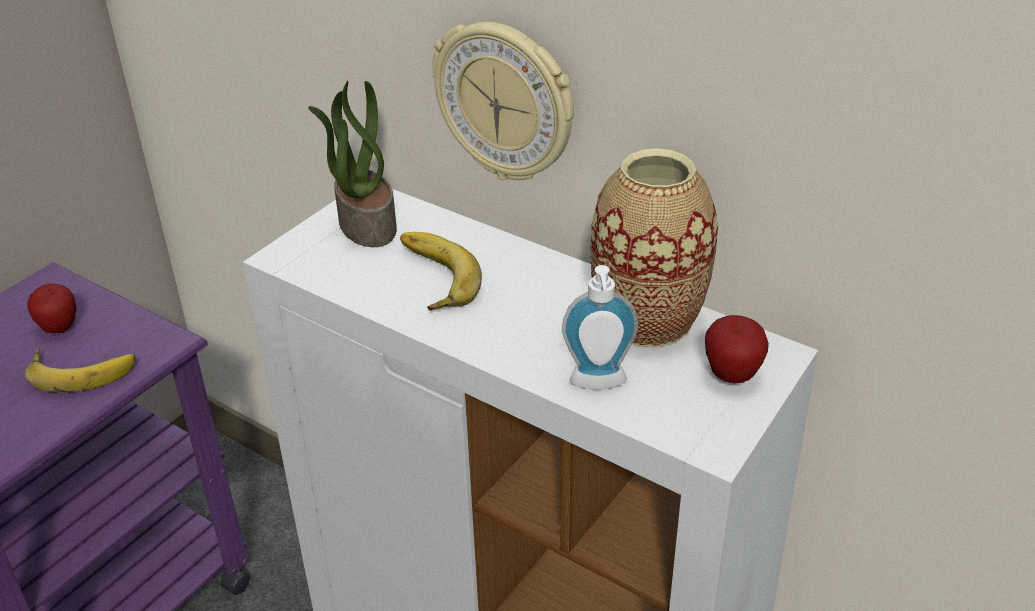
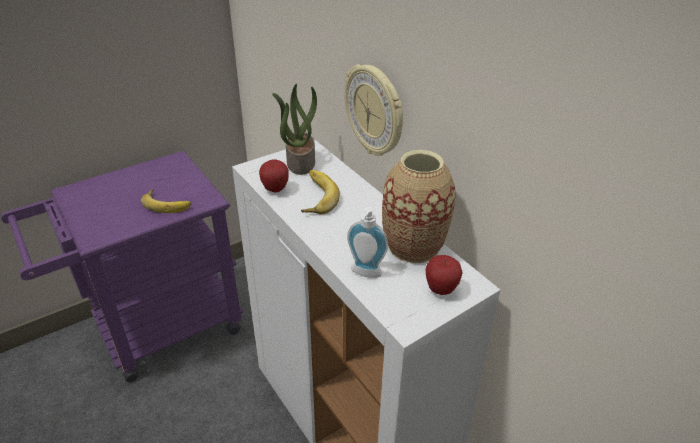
camera: 20 degrees right, 0 degrees up
(59, 328) = (169, 181): apple -> apple (275, 189)

